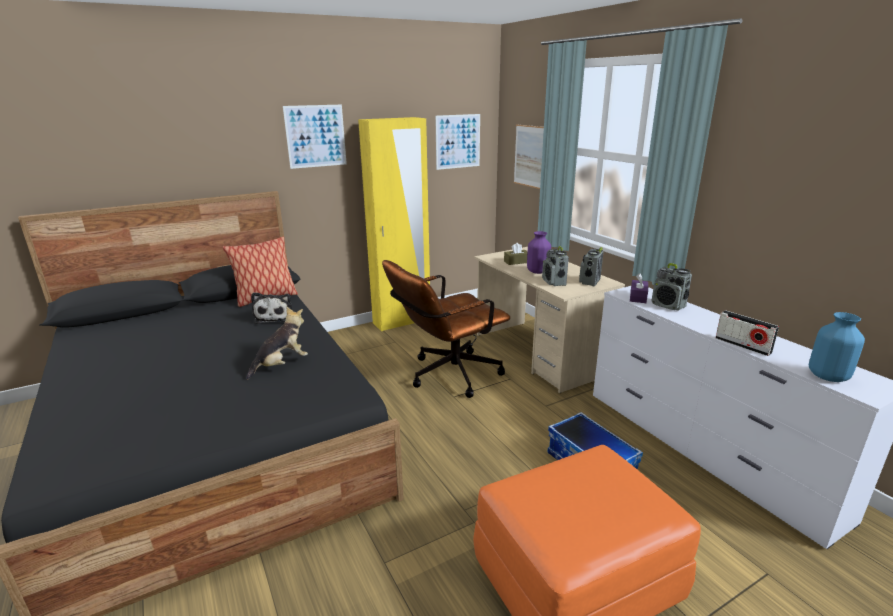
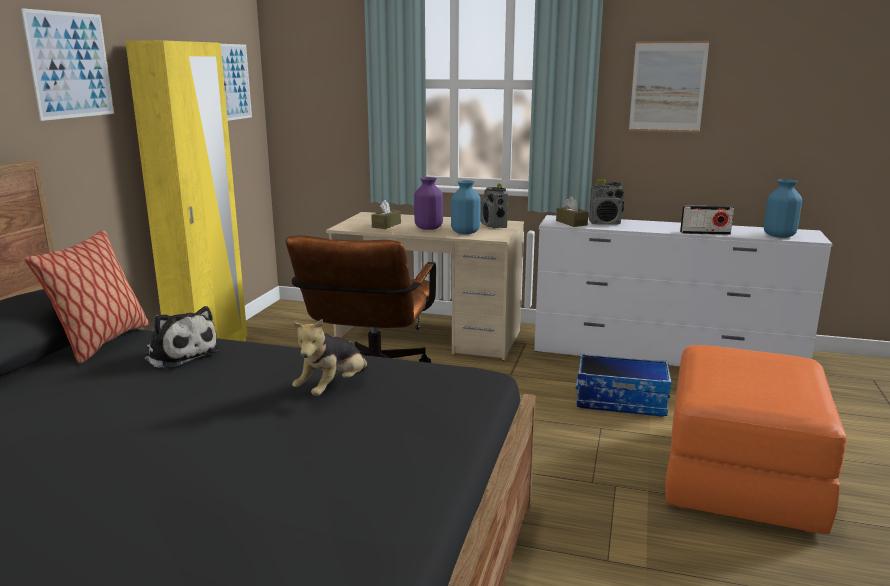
camera: 45 degrees left, 5 degrees down
(281, 365) = (333, 388): plush toy -> plush toy turned 150 degrees counterclockwise
(529, 156) = (331, 98): picture -> picture (667, 87)
(554, 282) = (466, 232): radio -> blue vase
(638, 297) = (571, 223): purple tissue box -> brown tissue box

